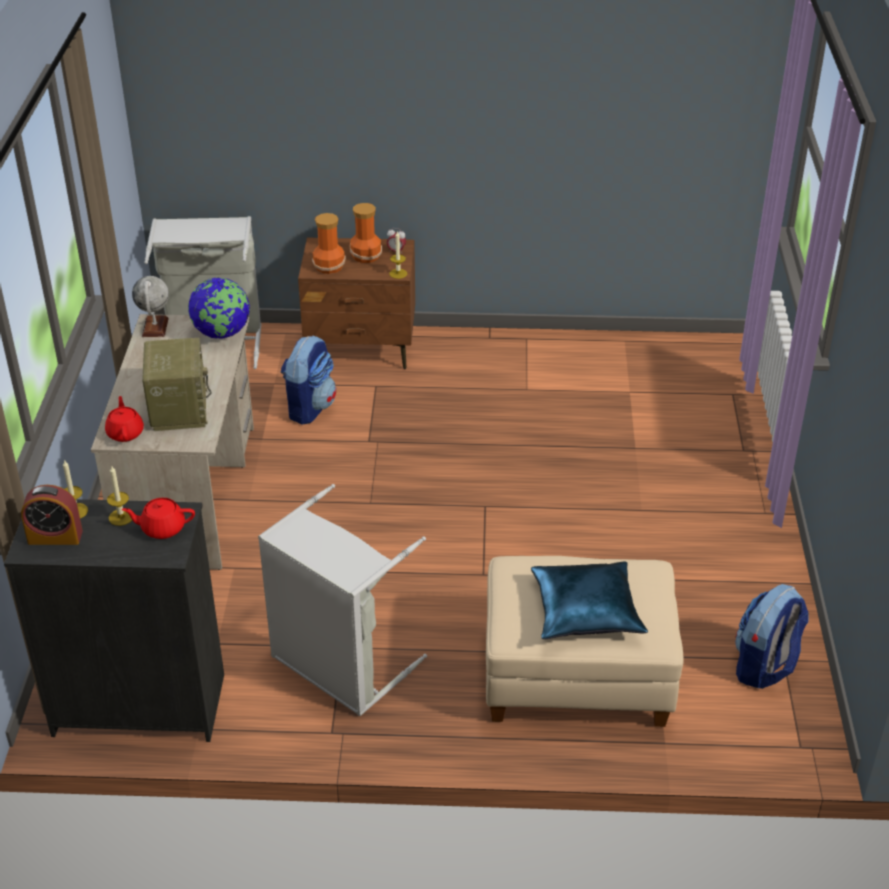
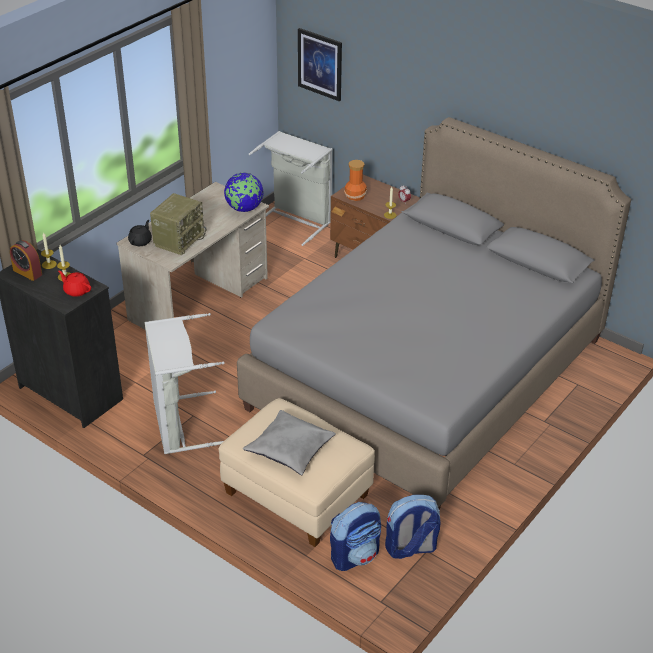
camera: 35 degrees right, 0 degrees up
(125, 433) = (140, 241): red teapot -> black teapot
(155, 327) = (214, 192): globe -> none
(210, 96) = (320, 64): none -> picture
(309, 407) = (310, 280): backpack -> backpack (355, 555)
(365, 255) = (383, 197): vase -> none
(567, 456) = (427, 373): none -> grey bed
(586, 610) = (290, 449): blue pillow -> grey pillow

